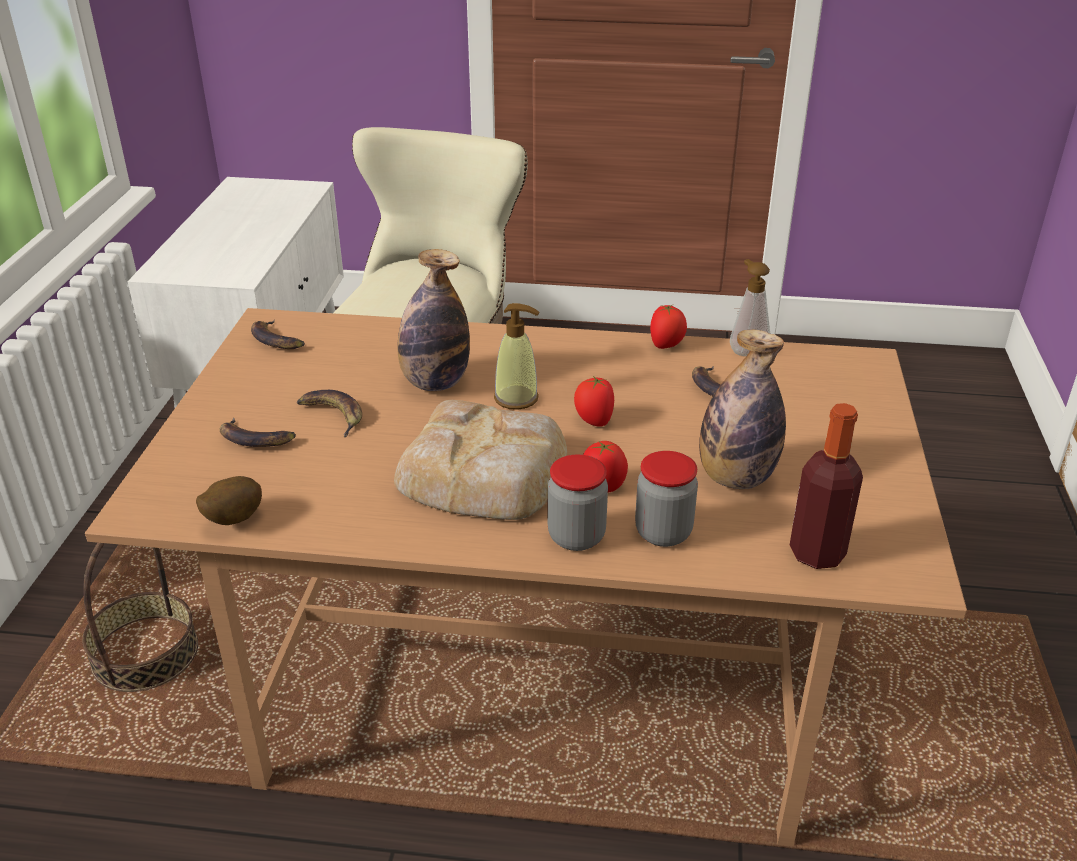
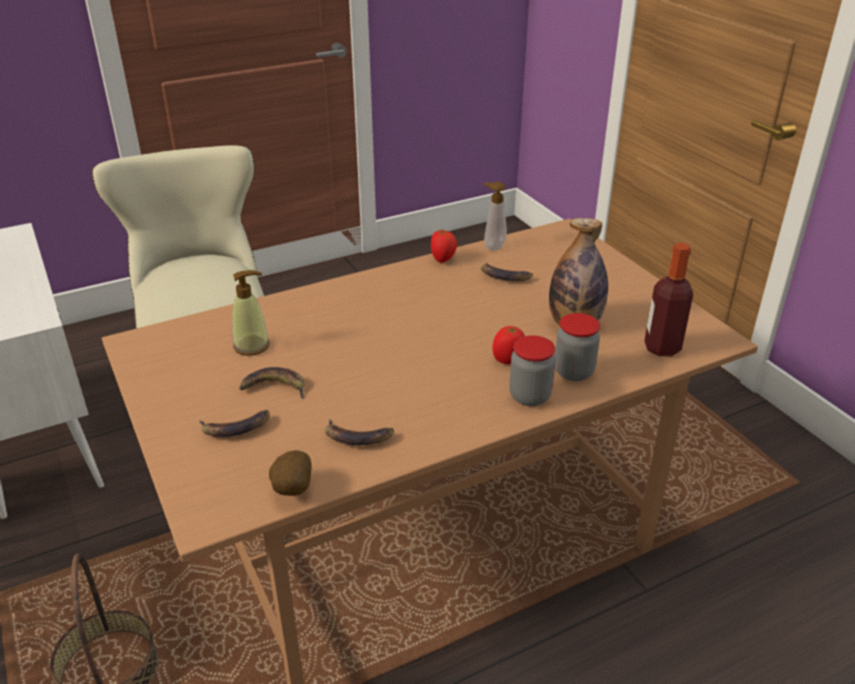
camera: 35 degrees left, 0 degrees up
(277, 340) = (160, 352): banana -> banana (358, 436)
(435, 383) = (322, 337): bottle -> none
(485, 473) = (428, 382): bread -> none
(516, 398) = (390, 327): soap dispenser -> soap dispenser (252, 346)
(593, 421) = (455, 322): tomato -> none

